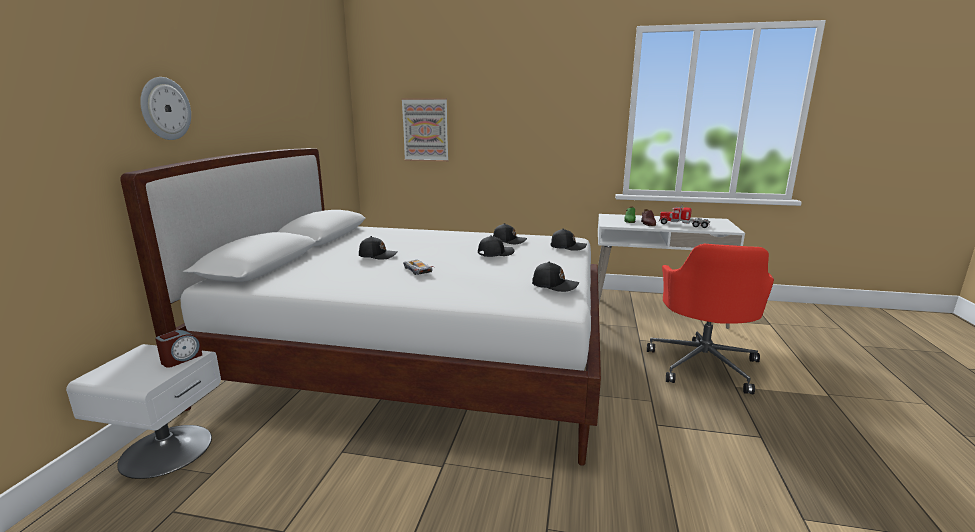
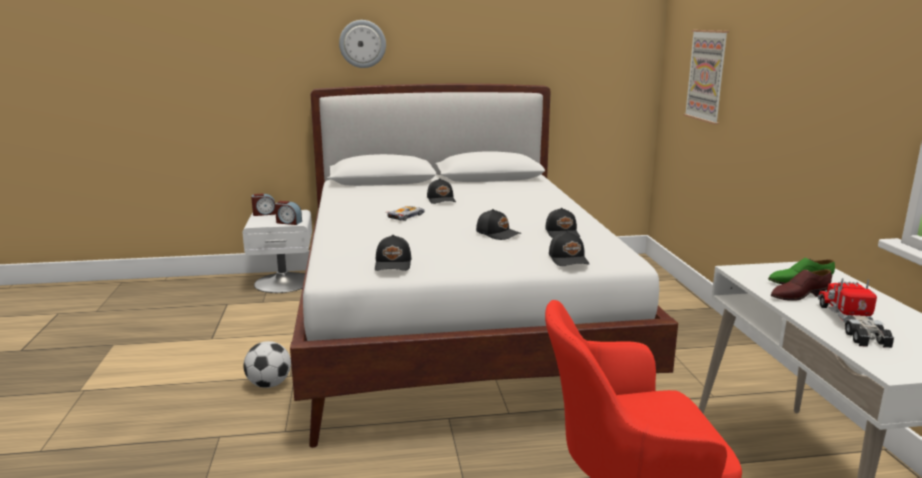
camera: 70 degrees right, 0 degrees up
(102, 373) = (264, 213): none -> alarm clock
(453, 483) = (269, 384): none -> football

